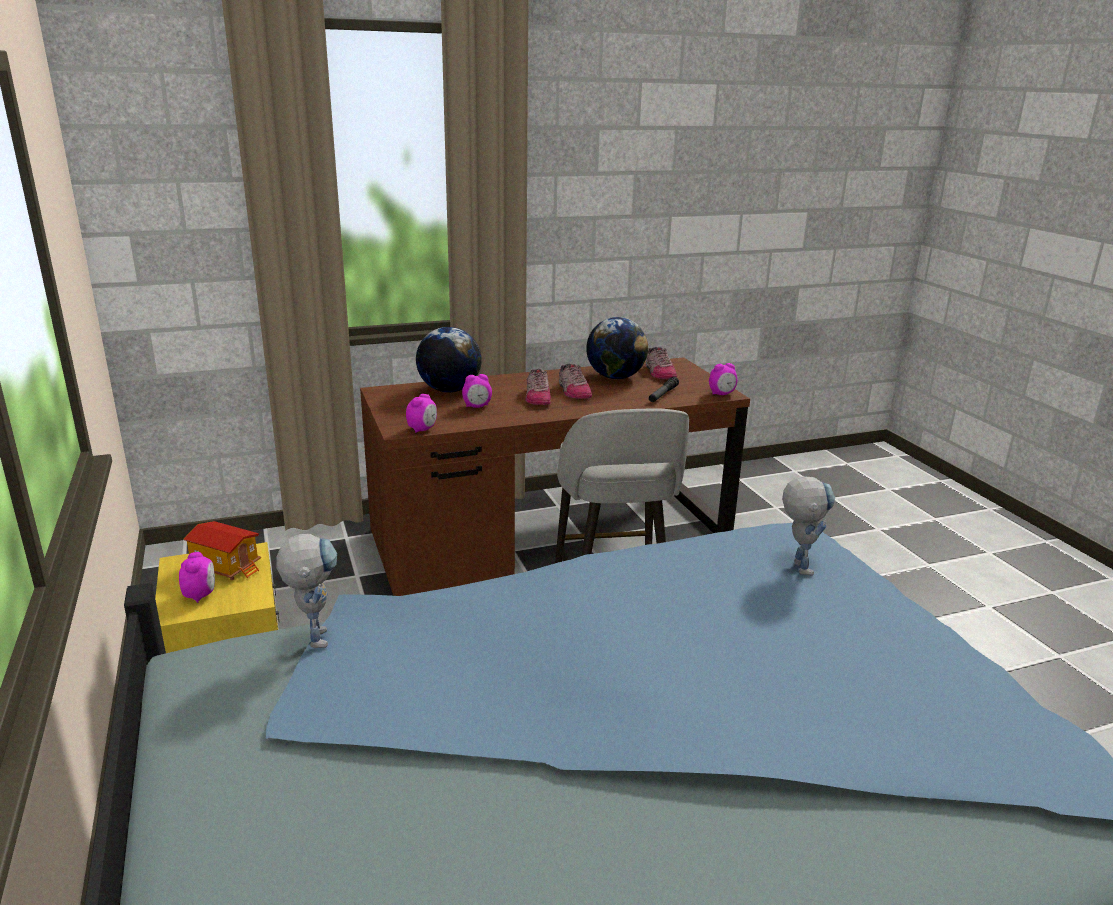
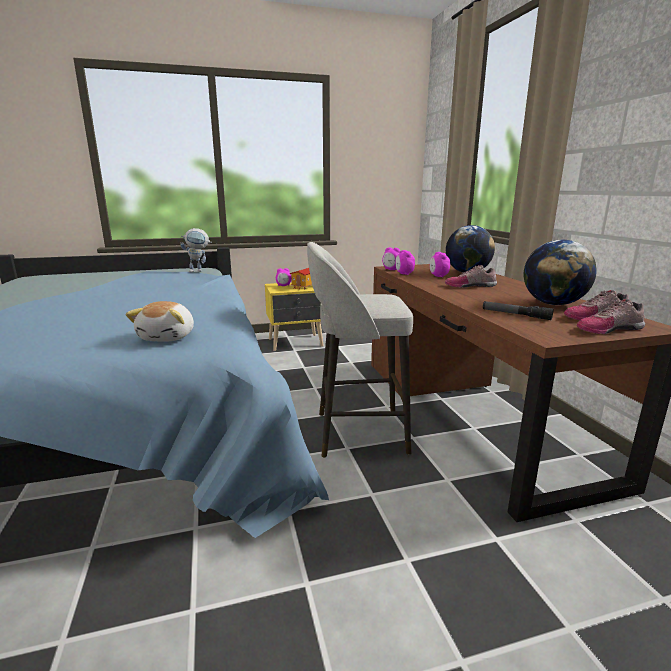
camera: 95 degrees right, 5 degrees down
(573, 391) = (493, 293): shoe -> shoe (608, 329)
(722, 394) = (546, 336): alarm clock -> alarm clock (404, 274)
(798, 564) = (168, 337): toy robot -> plush toy

